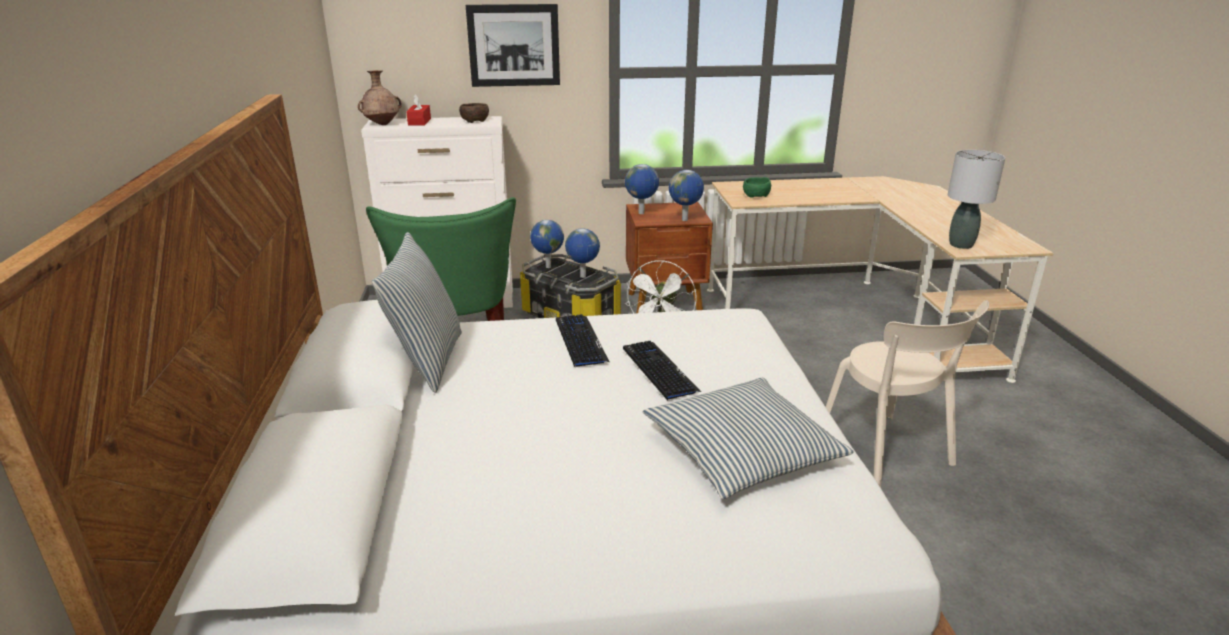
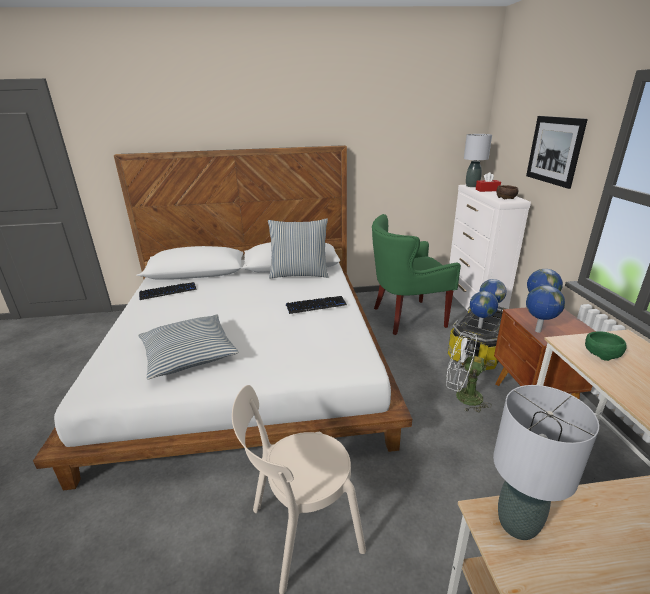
camera: 90 degrees right, 0 degrees up
(382, 124) = (472, 186): brown vase -> grey table lamp
(659, 370) = (280, 330): keyboard -> keyboard (168, 291)

